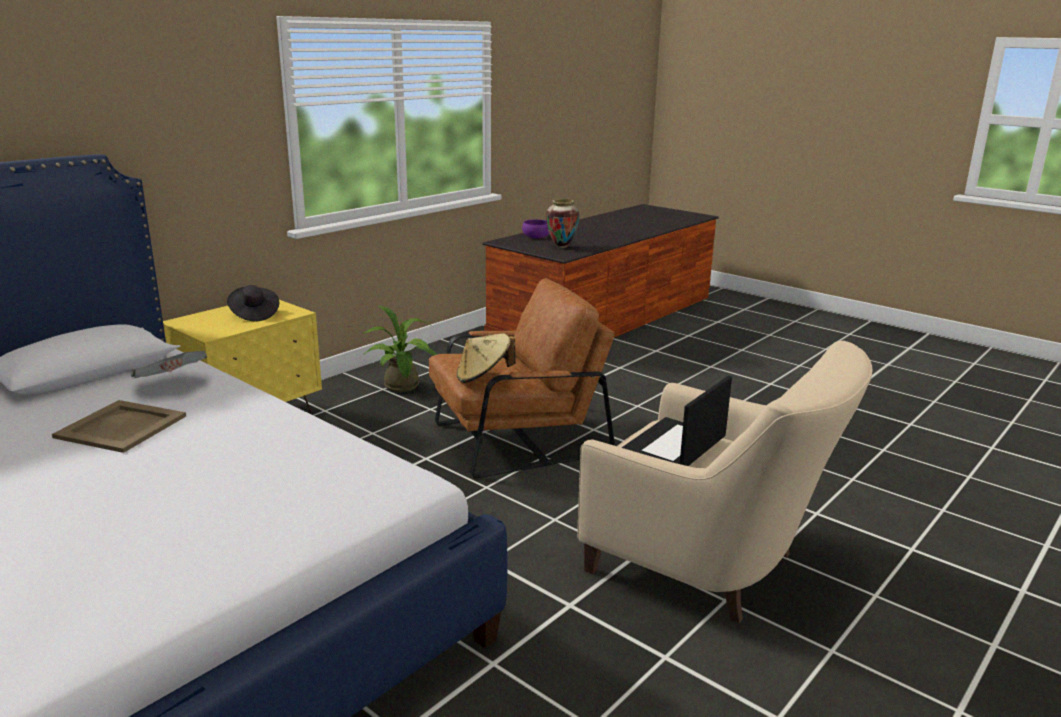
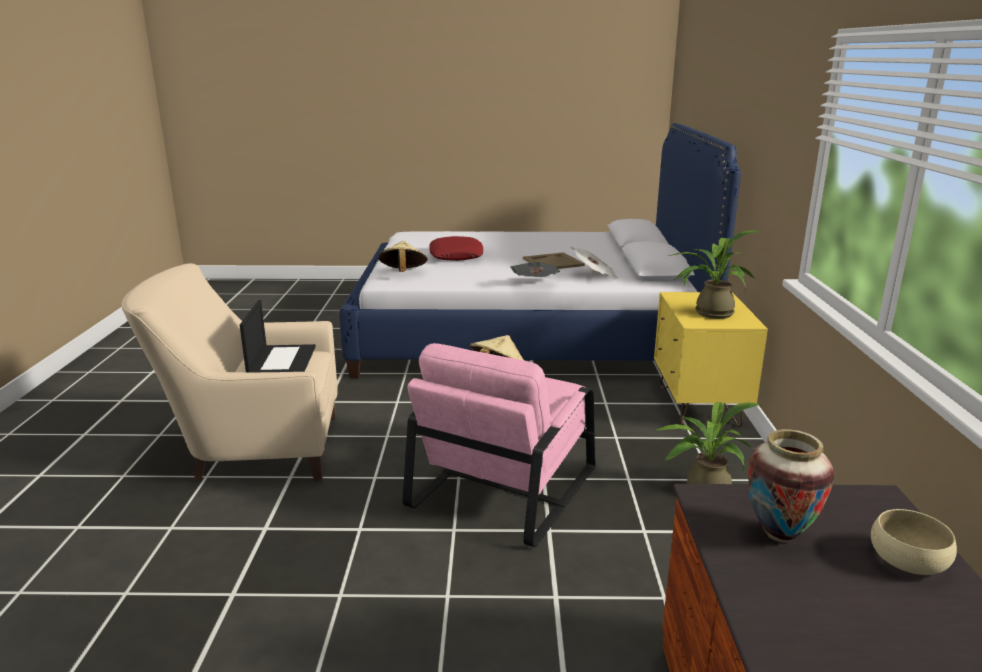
camera: 140 degrees right, 0 degrees up
(165, 511) = (456, 255): none -> red pillow
(254, 314) = (709, 312): black hat -> potted plant
(261, 398) = (535, 283): none -> newspaper
(353, 490) = (403, 273): none -> beige hat
(517, 438) = (505, 484): brown armchair -> pink armchair
(536, 236) = (908, 560): purple bowl -> beige bowl

